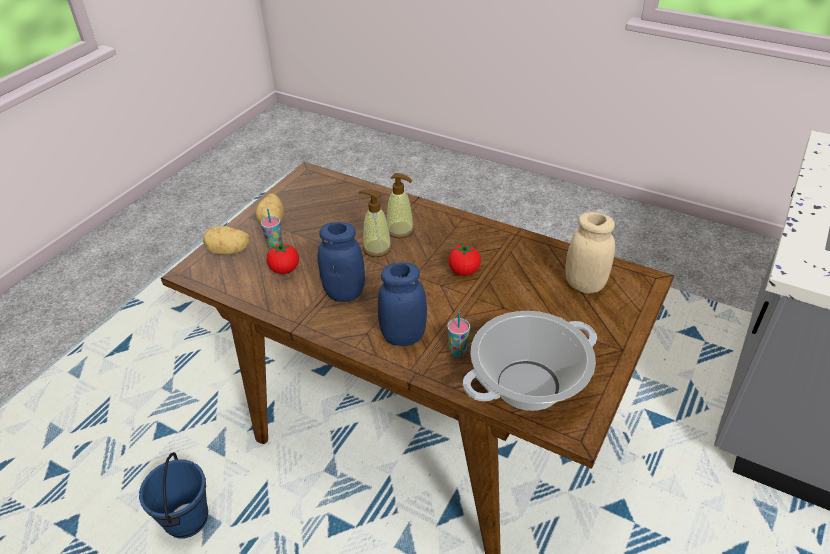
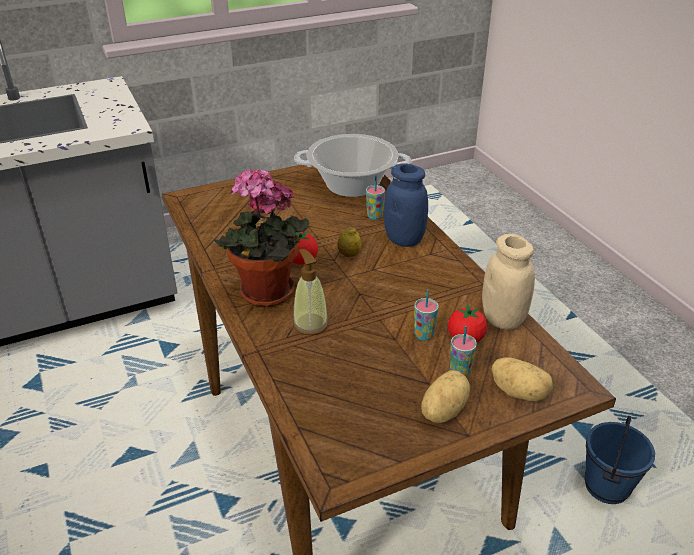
camera: 145 degrees left, 5 degrees down
(316, 258) = (424, 335): none -> cup
(344, 293) = (423, 290): blue jar -> none
(377, 248) = (353, 316): soap dispenser -> none
(434, 295) = (349, 255): none -> lemon
(454, 234) = (265, 295): none -> potted plant
(584, 285) = (229, 213): beige jar -> beige jar (502, 319)

